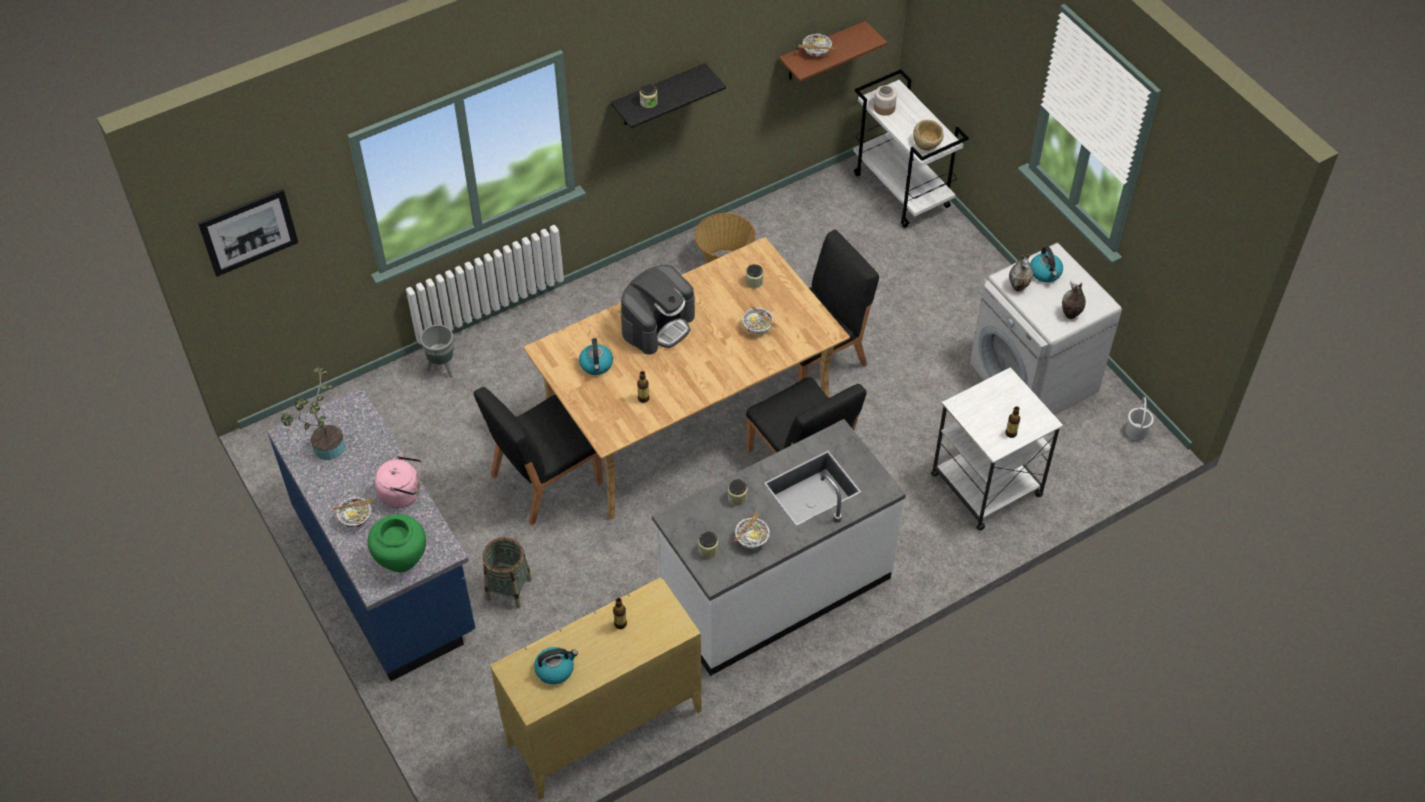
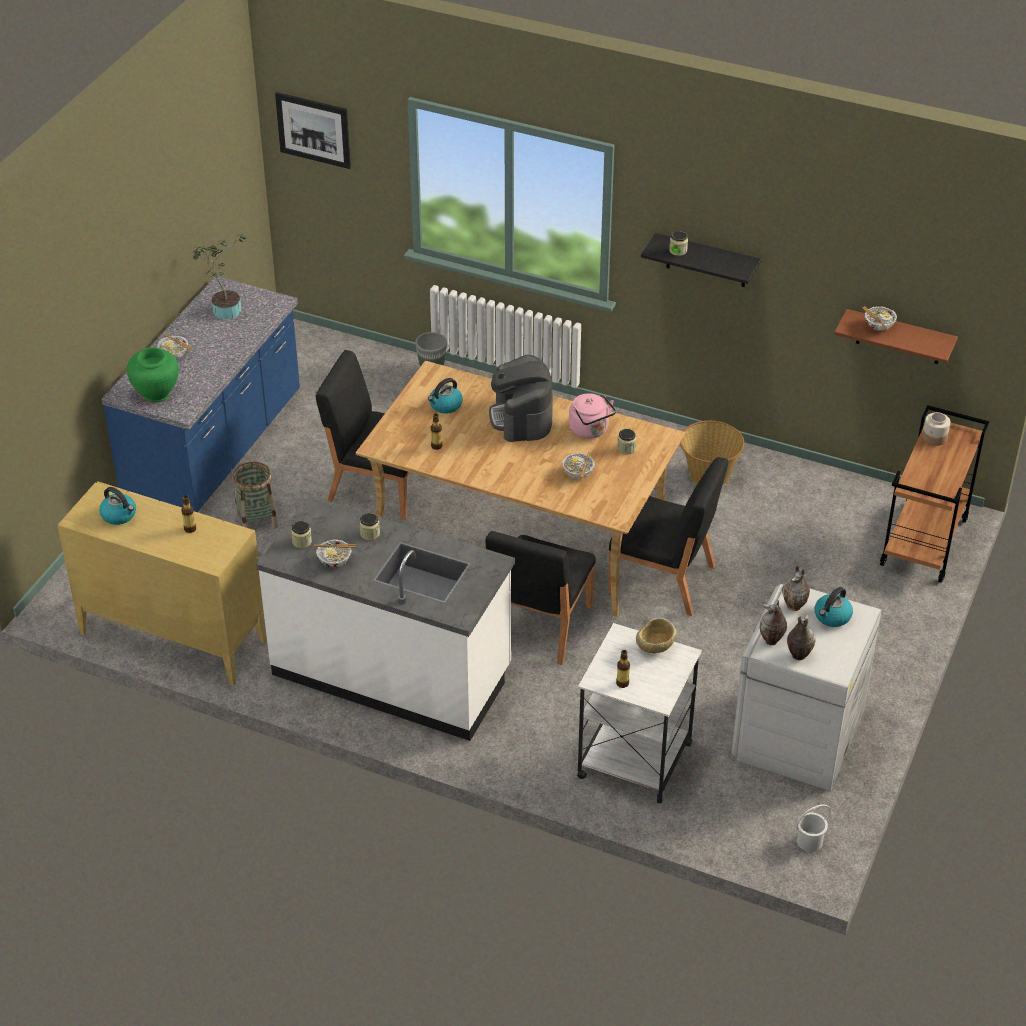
camera: 55 degrees right, 10 degrees down
(403, 493) = (217, 365): pink kettle -> pink kettle (590, 431)
(658, 324) = (521, 418): coffee machine -> coffee machine turned 75 degrees clockwise
(902, 191) = (924, 543): white cart -> brown cart
(927, 145) = (922, 484): beige bowl -> beige bowl (655, 648)
(1044, 320) = (771, 641): none -> vase

